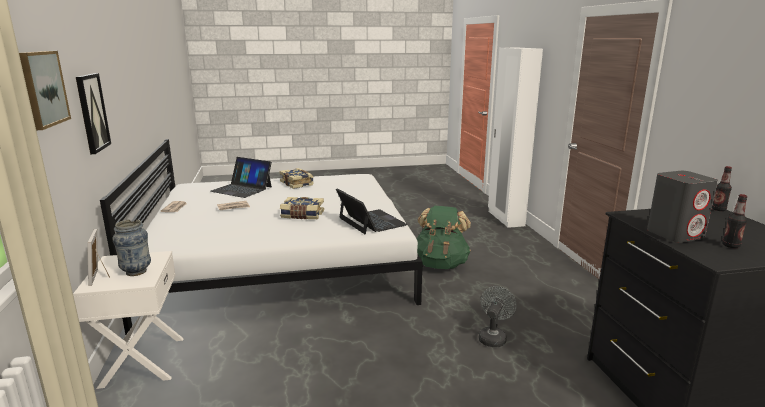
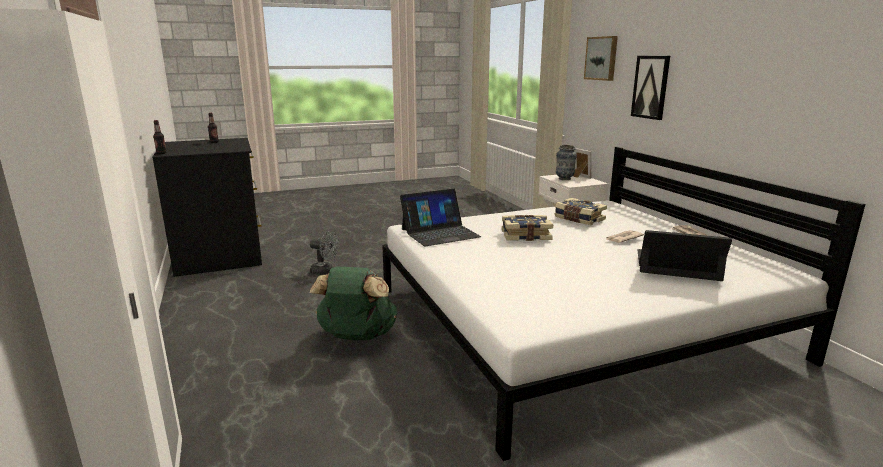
camera: 170 degrees right, 0 degrees up
(297, 183) = (617, 289): book -> book (579, 219)
(371, 221) = (440, 233): laptop -> laptop turned 75 degrees counterclockwise
(493, 337) = (325, 271): grey fan -> grey fan turned 90 degrees counterclockwise
(675, 234) = (233, 144): grey speaker -> none

